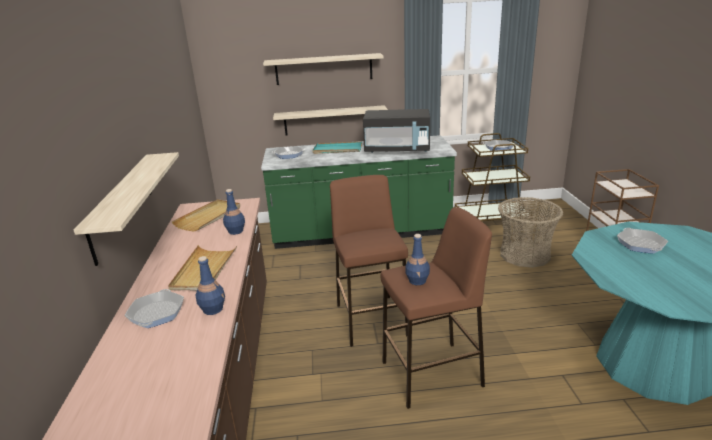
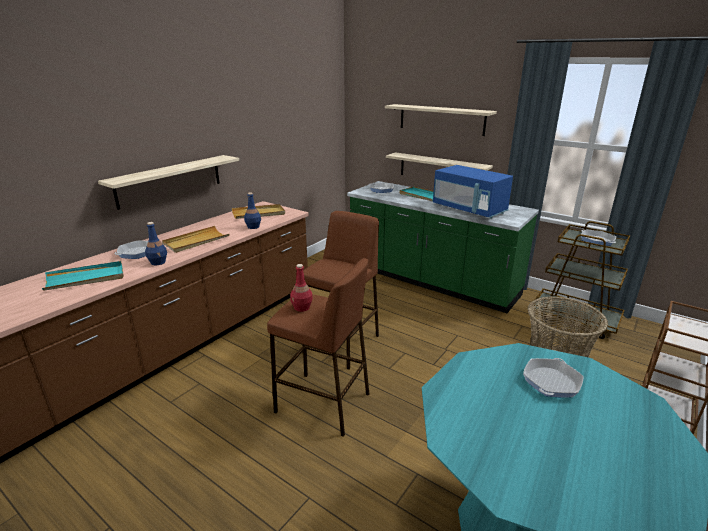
camera: 40 degrees right, 0 degrees up
(159, 371) = (85, 278): none -> turquoise tray
(397, 150) = (469, 209): black microwave -> blue microwave
(417, 280) = (302, 307): blue bottle -> red bottle

